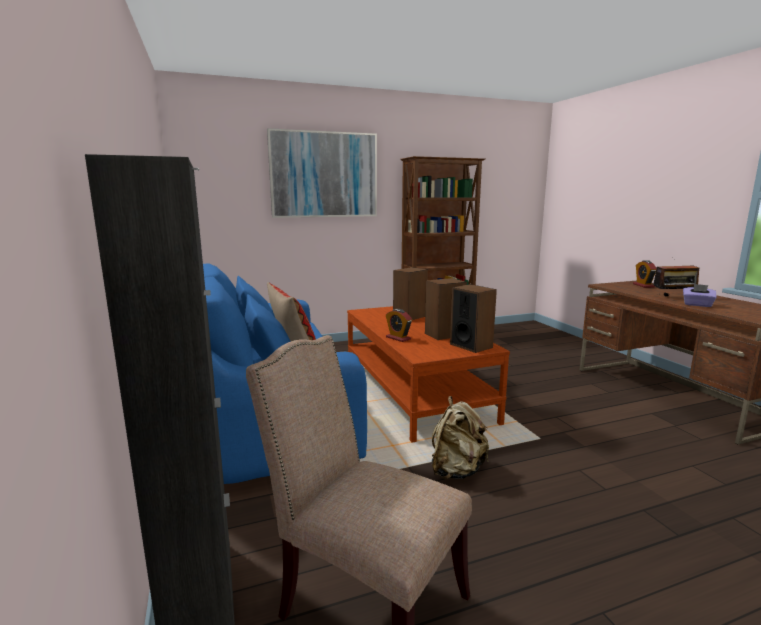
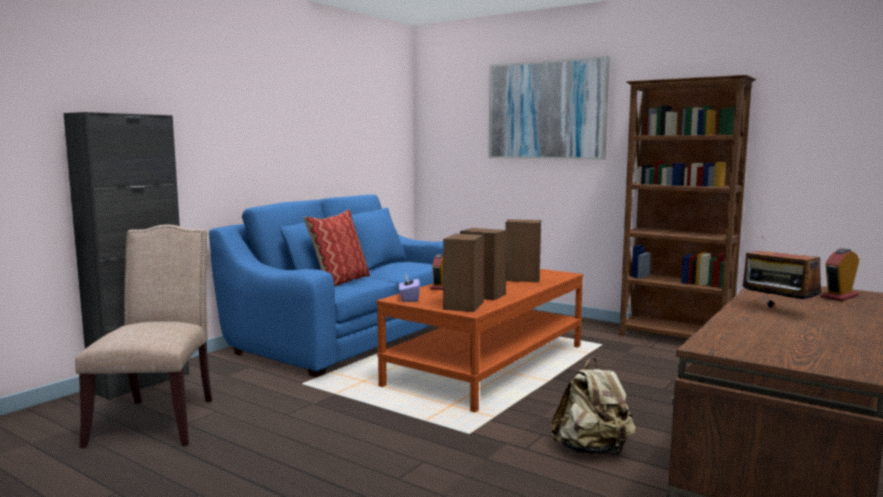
camera: 55 degrees right, 5 degrees down
(457, 470) = (351, 411): beige backpack -> beige backpack (592, 450)
(697, 305) = (745, 320): purple tissue box -> purple tissue box (409, 299)

